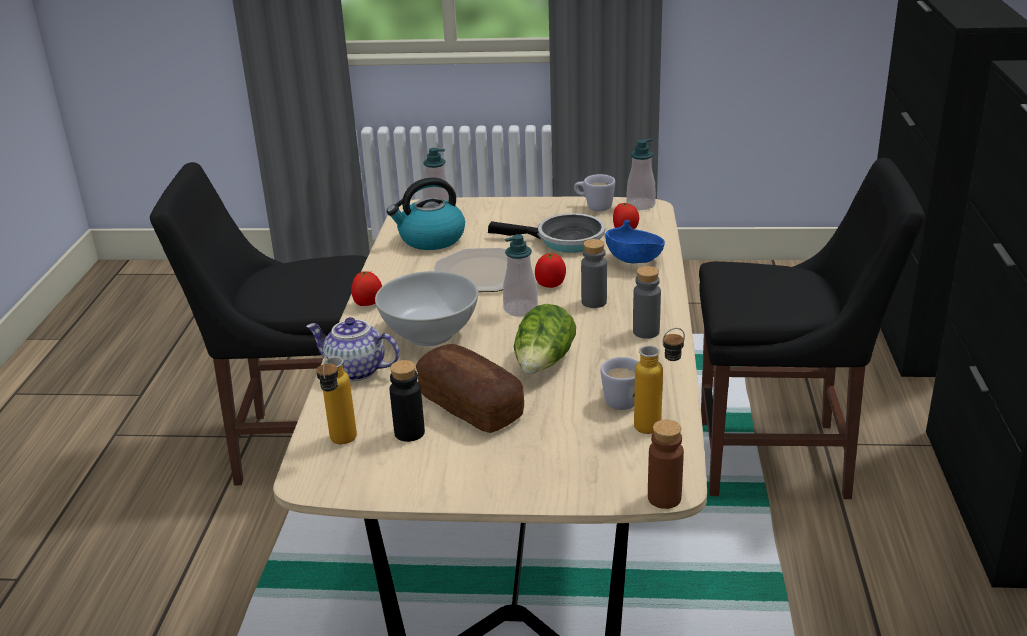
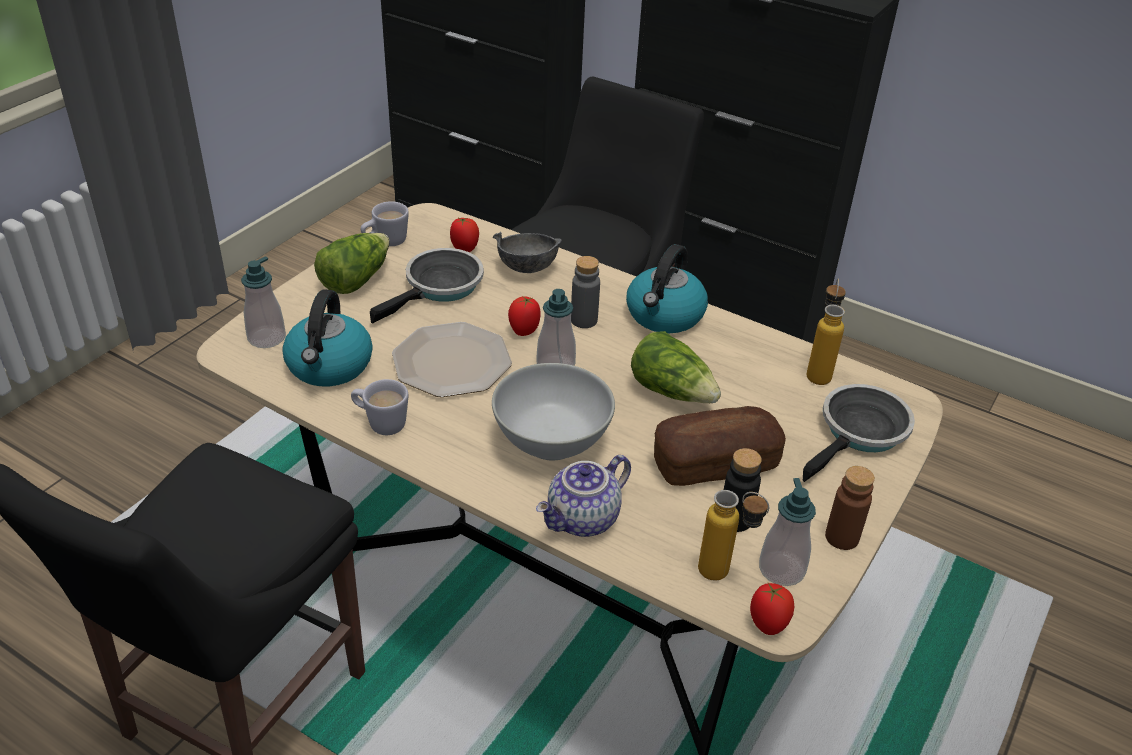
camera: 65 degrees left, 10 degrees up
(368, 304) = (440, 463): tomato -> tomato (768, 624)
(535, 213) = (355, 279): none -> lettuce
(588, 468) = (860, 433): none -> frying pan
(620, 398) = (763, 373): white mug -> white mug (380, 423)
(635, 260) = (527, 267): blue bowl -> grey bowl
(640, 205) = (416, 218): soap dispenser -> soap dispenser (781, 569)
(646, 332) = (664, 316): grey bottle -> kettle
(664, 498) = (923, 411): brown bottle -> brown bottle (841, 537)

